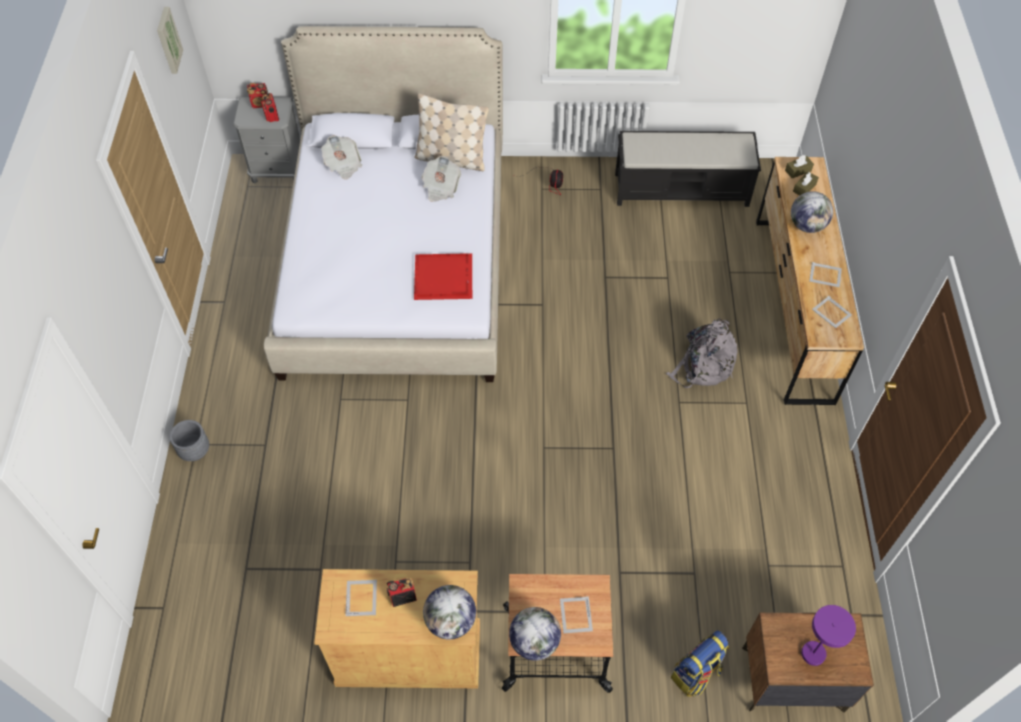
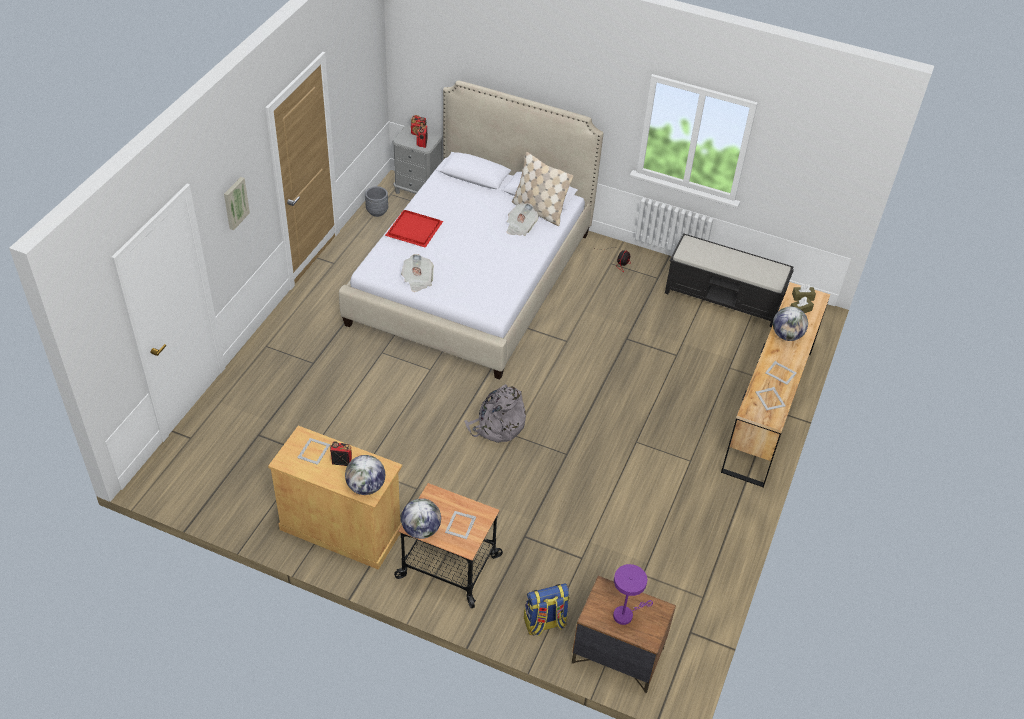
camera: 20 degrees right, 10 degrees down
(167, 40) = (358, 59): picture -> picture (235, 203)
(195, 451) = (263, 350): grey planter -> grey planter (377, 211)
(343, 165) = (457, 191): newspaper -> newspaper (417, 280)
(444, 278) = (489, 286): red tray -> red tray (414, 230)
(702, 366) = (669, 424): grey backpack -> grey backpack (497, 426)

